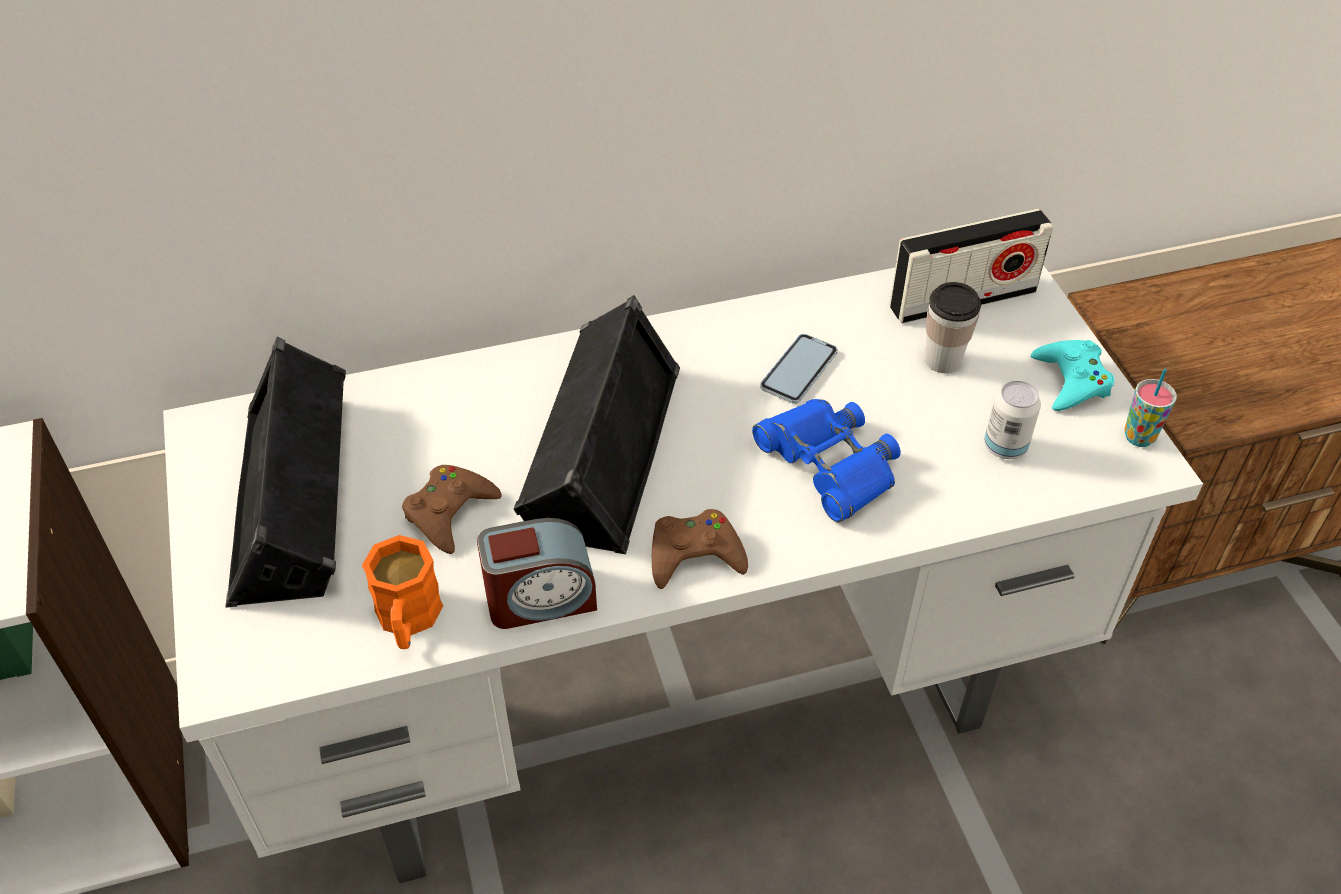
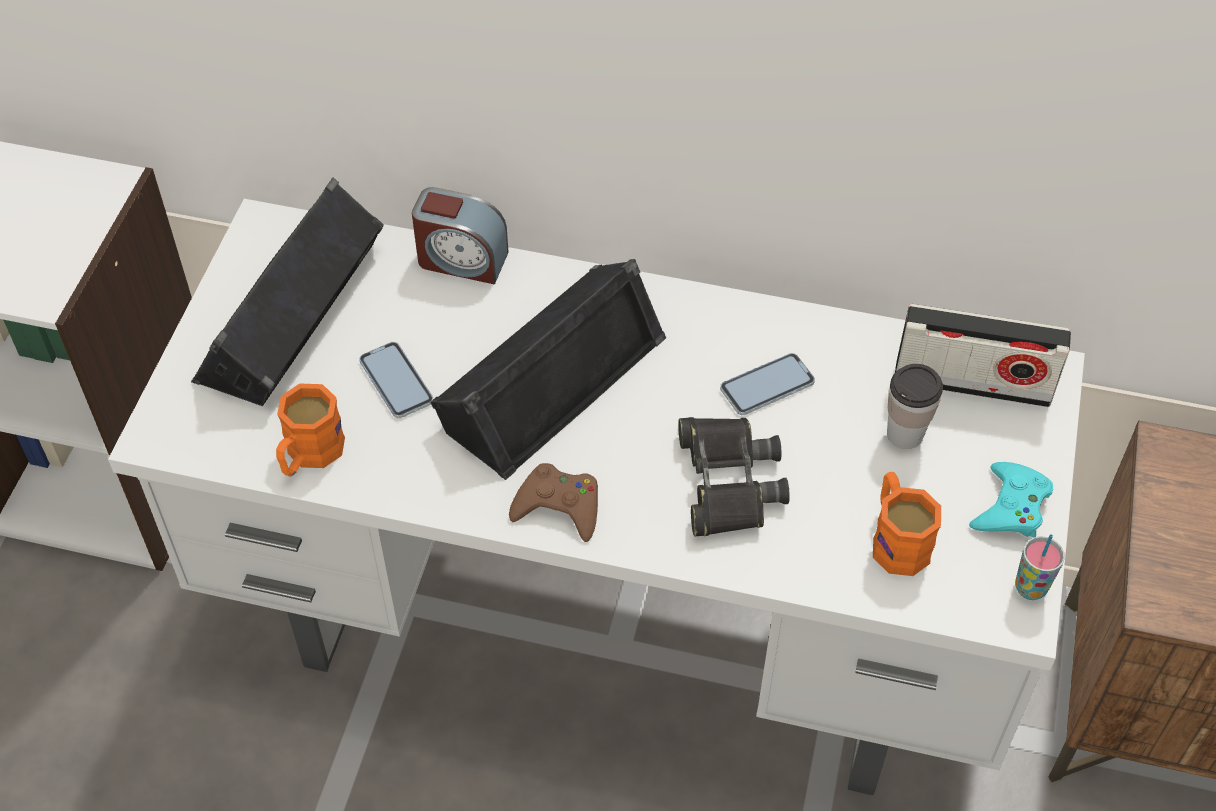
camera: 30 degrees right, 5 degrees up
(449, 512) = (396, 381): brown game controller -> phone
(540, 599) = (416, 485): alarm clock -> alarm clock (461, 260)
(829, 464) = (727, 482): blue binoculars -> black binoculars
(1005, 447) = (896, 539): can -> orange mug

